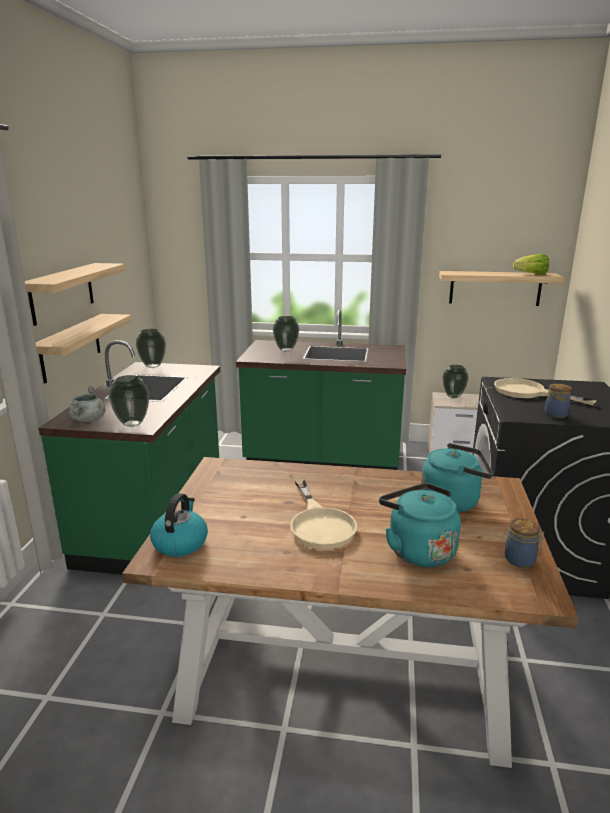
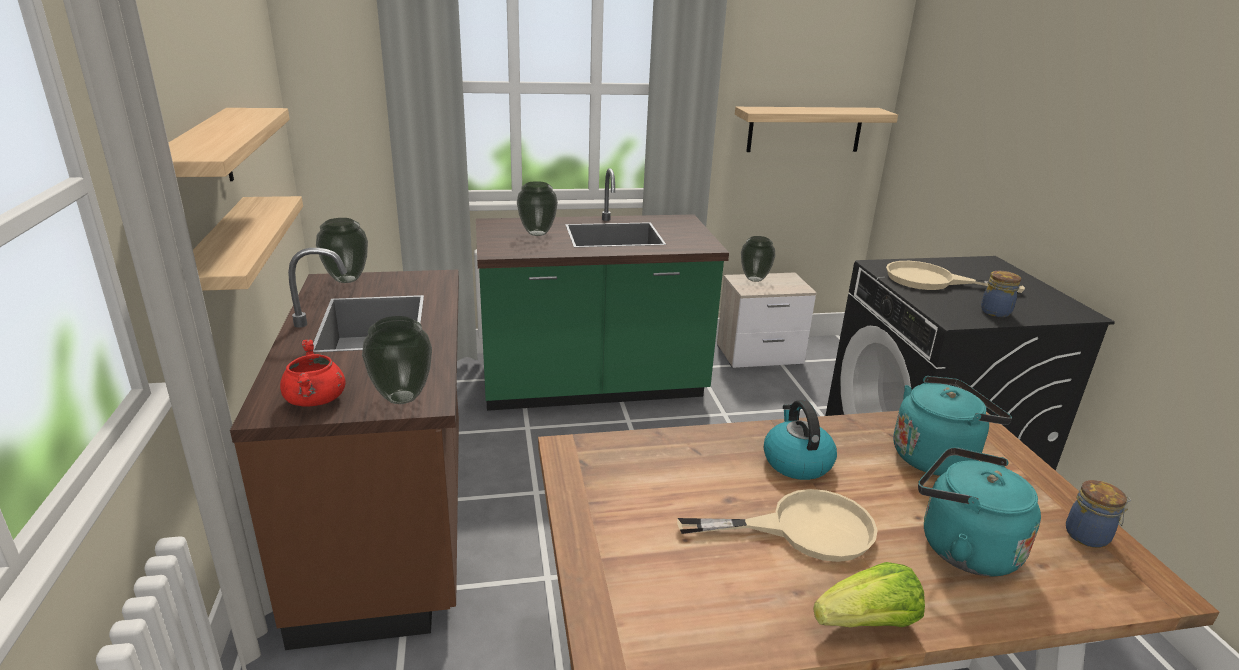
camera: 20 degrees left, 5 degrees up
(88, 420) = (316, 400): grey cooking pot -> red cooking pot
(156, 518) = (392, 525): green counter -> brown counter
(180, 543) = (628, 613): kettle -> kettle (796, 462)
(320, 523) = (803, 529): beige frying pan -> beige frying pan turned 60 degrees counterclockwise
(531, 274) = (856, 110): lettuce -> lettuce (868, 623)

